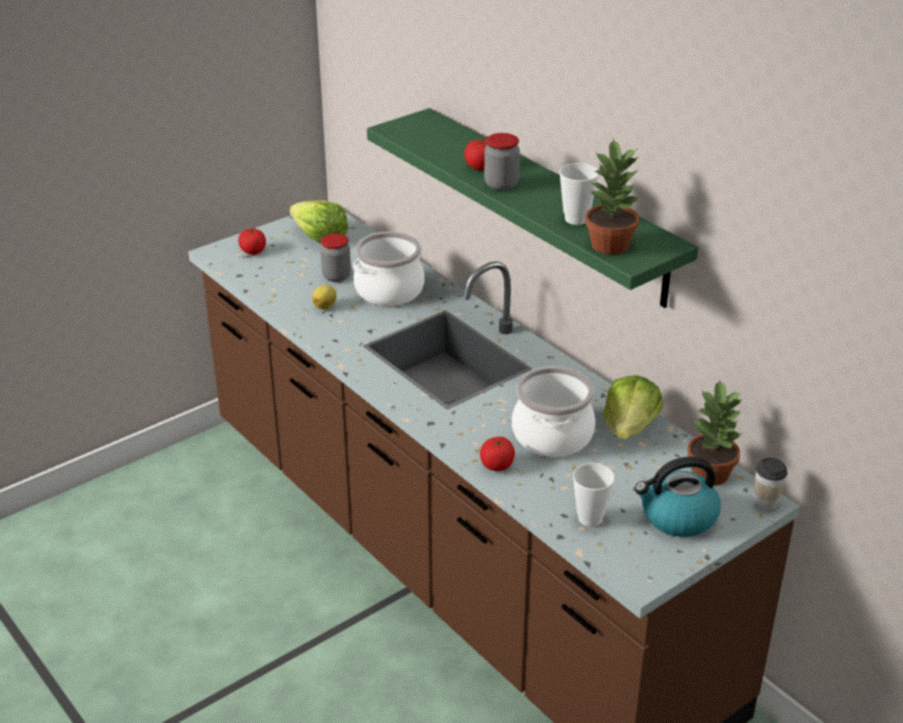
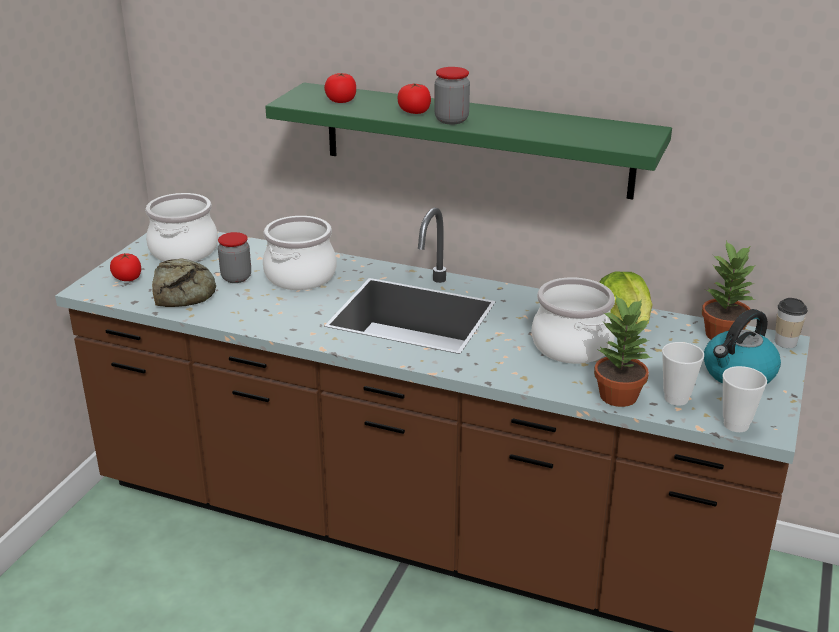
camera: 30 degrees left, 5 degrees down
(285, 277) = (184, 291): none -> bread
(320, 237) = (184, 251): lettuce -> cooking pot
(325, 306) = (252, 304): lemon -> none
(497, 465) = (554, 383): tomato -> tomato (341, 101)
(576, 219) = (551, 129): cup -> cup (736, 425)
(610, 244) = (606, 140): potted plant -> potted plant (618, 395)

